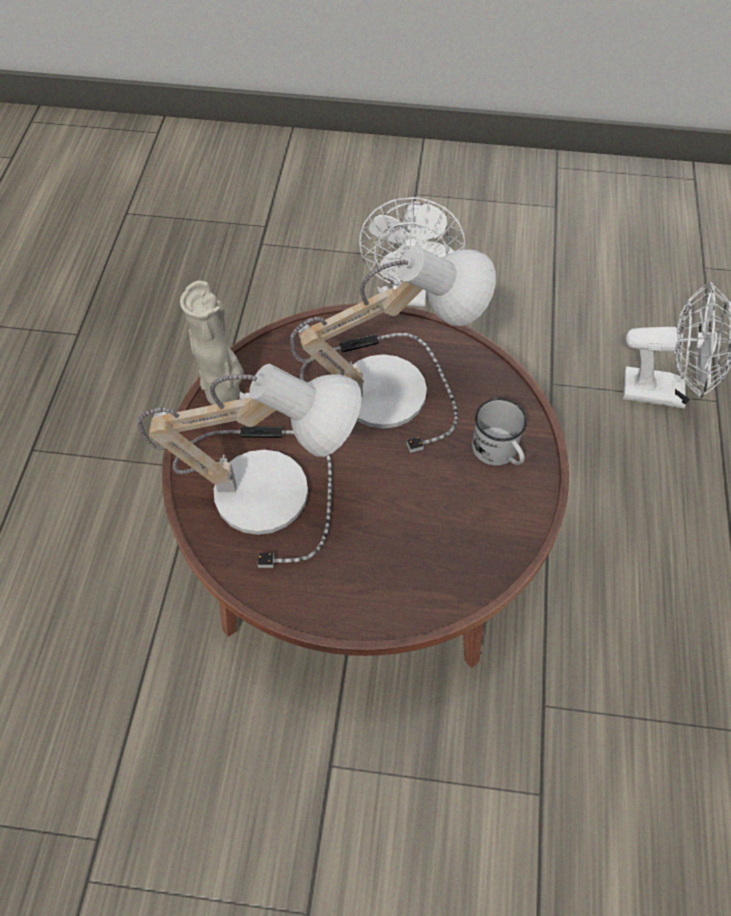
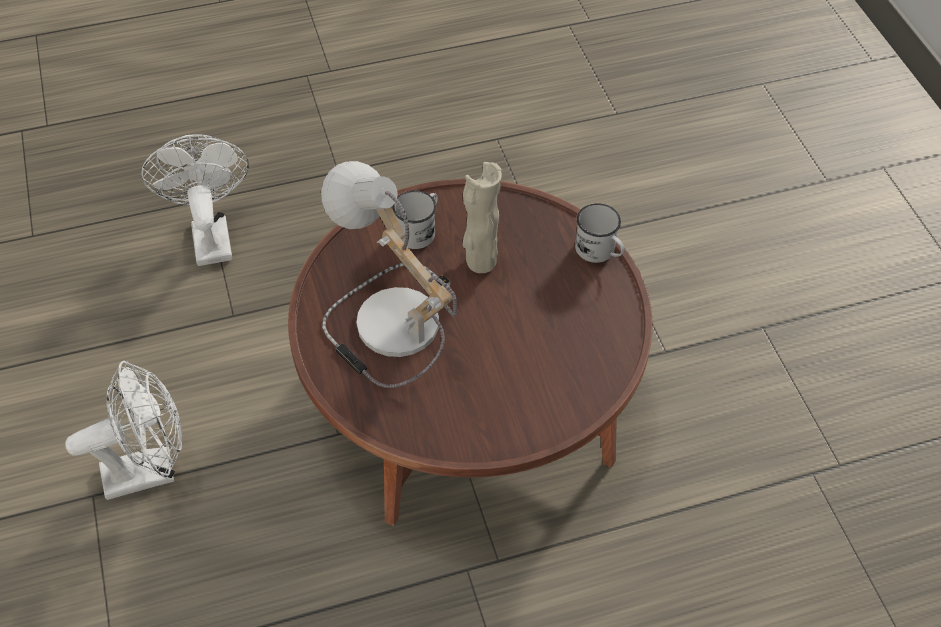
camera: 115 degrees left, 5 degrees down
(225, 395) = (464, 436): beige vase -> beige vase (479, 261)
(268, 484) = (536, 363): table lamp -> none
(382, 616) = (599, 252): none -> white mug

